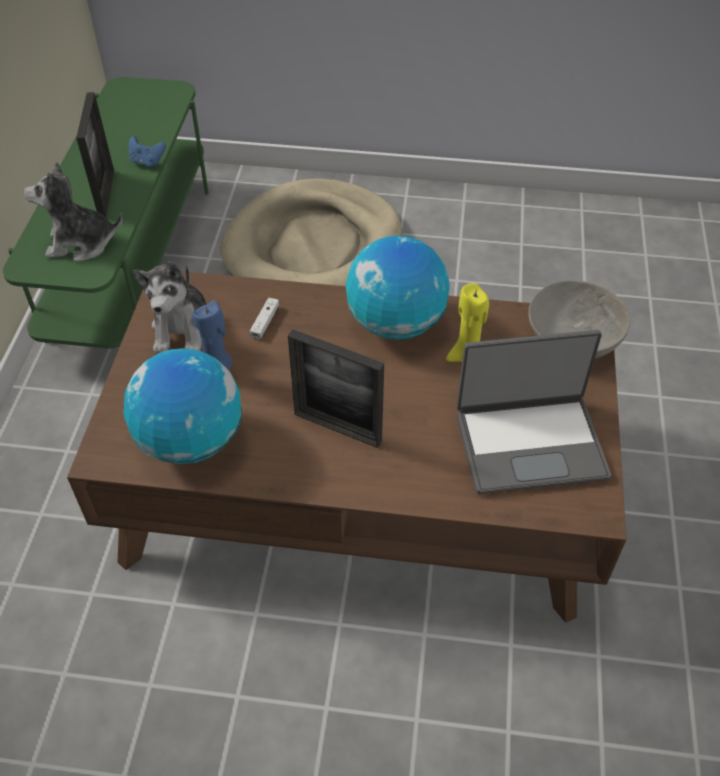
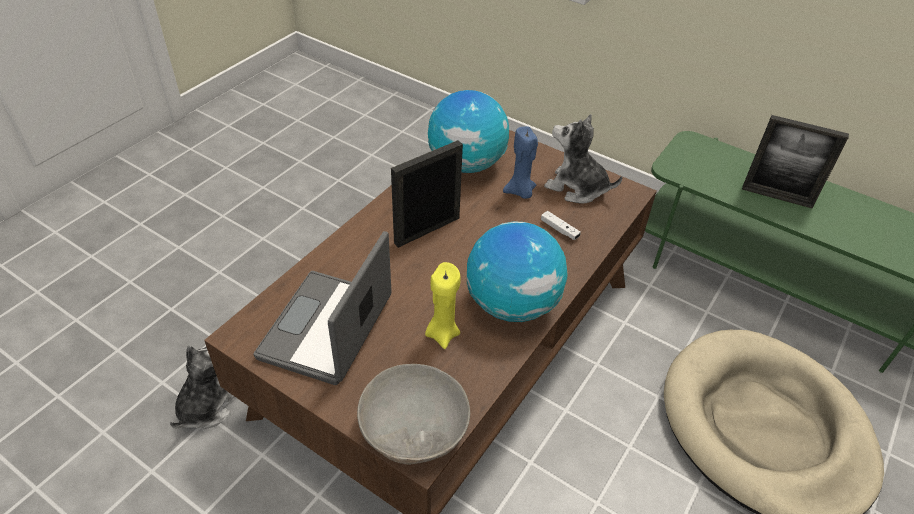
camera: 115 degrees right, 5 degrees down
(81, 244) = (709, 170): plush toy -> plush toy (207, 406)
(147, 162) = (823, 231): blue game controller -> none

